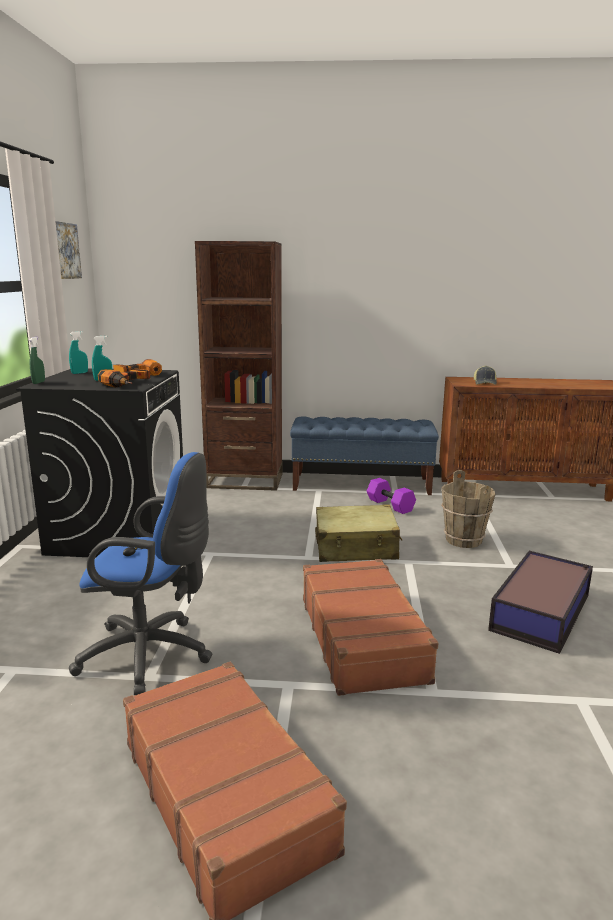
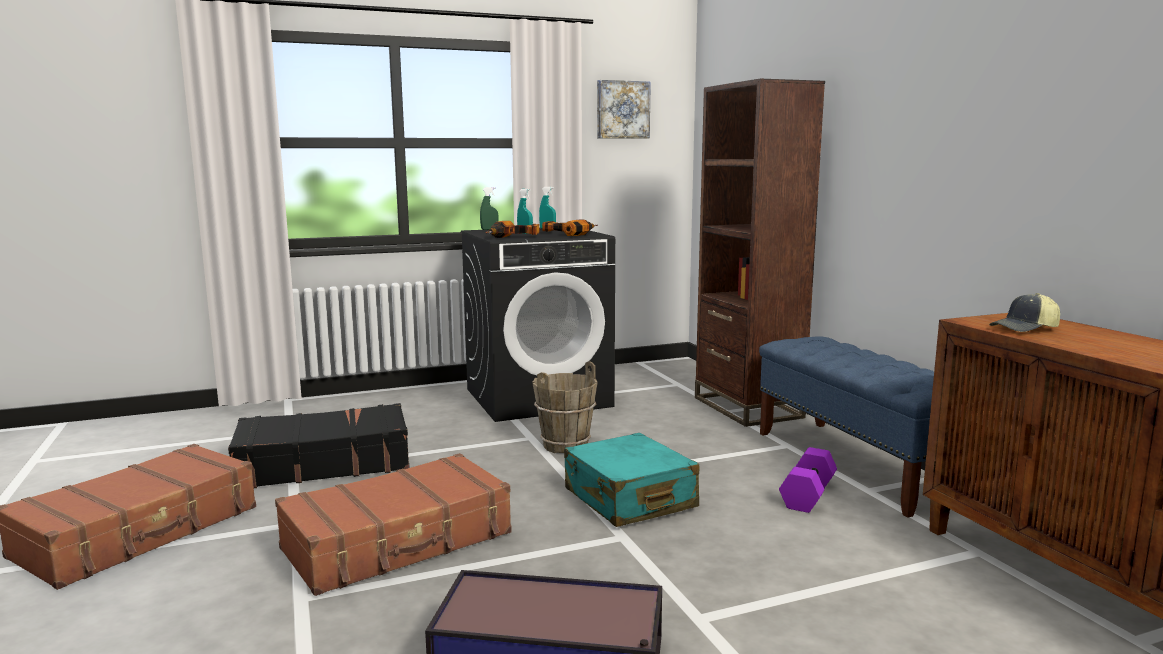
camera: 65 degrees right, 5 degrees down
(151, 656) = (323, 463): blue office chair -> black suitcase
(356, 547) = (629, 499): beige suitcase -> turquoise suitcase
(463, 540) = (749, 567): brown bucket -> brown bucket (565, 445)

